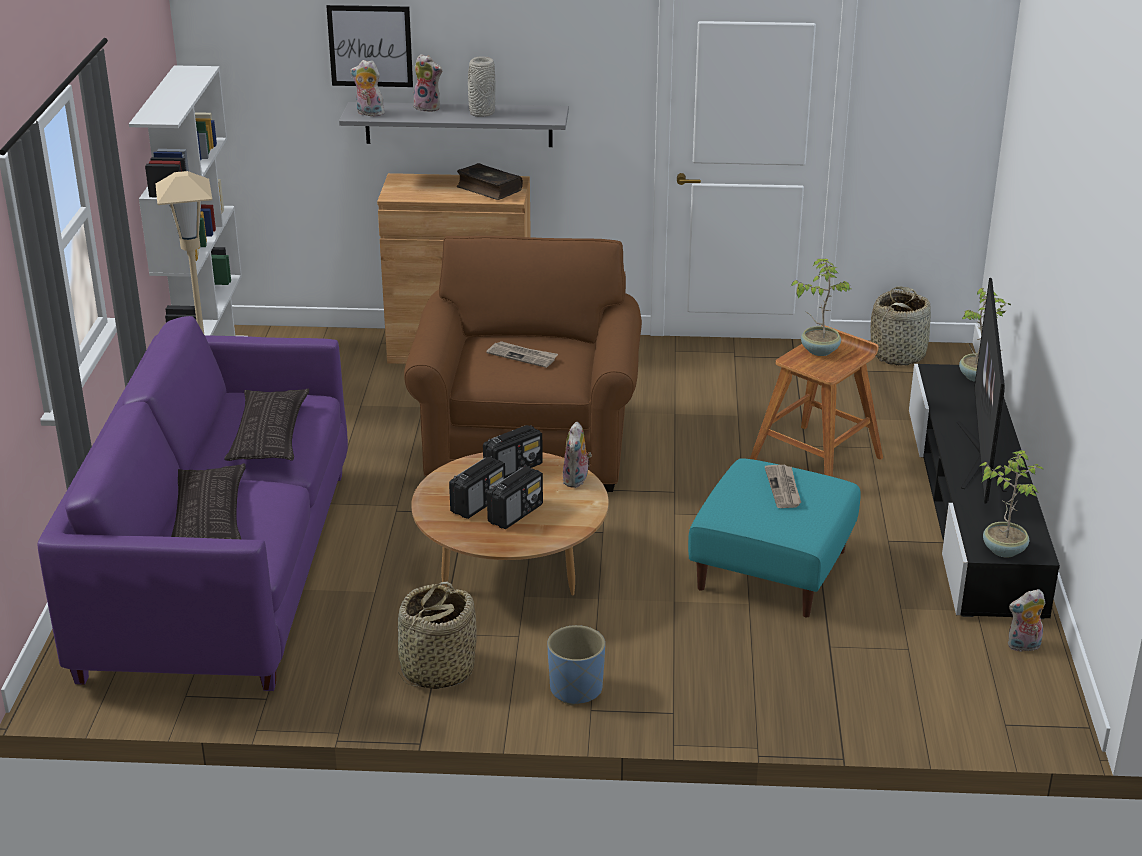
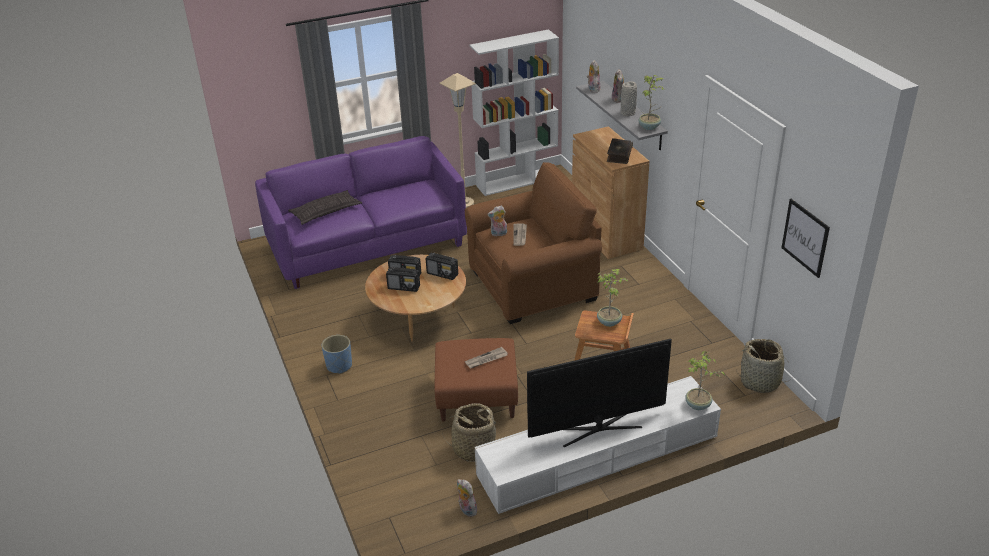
camera: 65 degrees right, 5 degrees up
(269, 434) = (399, 200): pillow -> none
(370, 46) = (611, 55): picture -> picture (805, 237)
(437, 670) = (331, 323): basket -> basket (473, 448)
(577, 480) = (445, 294): plush toy -> plush toy (498, 234)
(772, 570) = (476, 397): turquoise ottoman -> brown ottoman
(972, 508) = (598, 457): black tv stand -> white tv stand
(1004, 549) = (498, 460): potted plant -> potted plant (649, 127)

